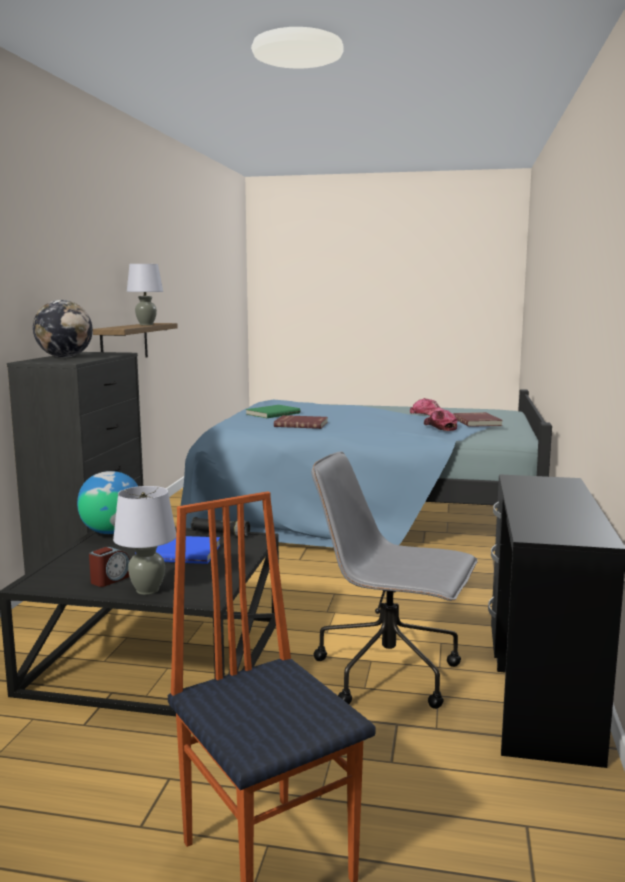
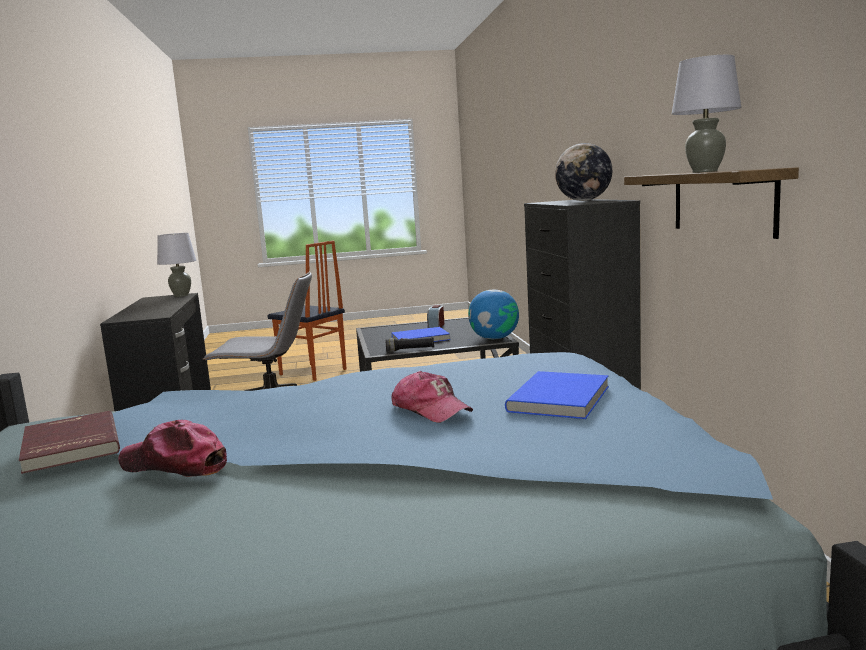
camera: 160 degrees right, 0 degrees up
(147, 590) = (406, 326): grey table lamp -> grey table lamp (181, 295)
(272, 413) = (561, 399): green book -> blue book
(301, 424) = (444, 376): red book -> none
(440, 426) = (172, 413): cap -> cap (430, 410)

